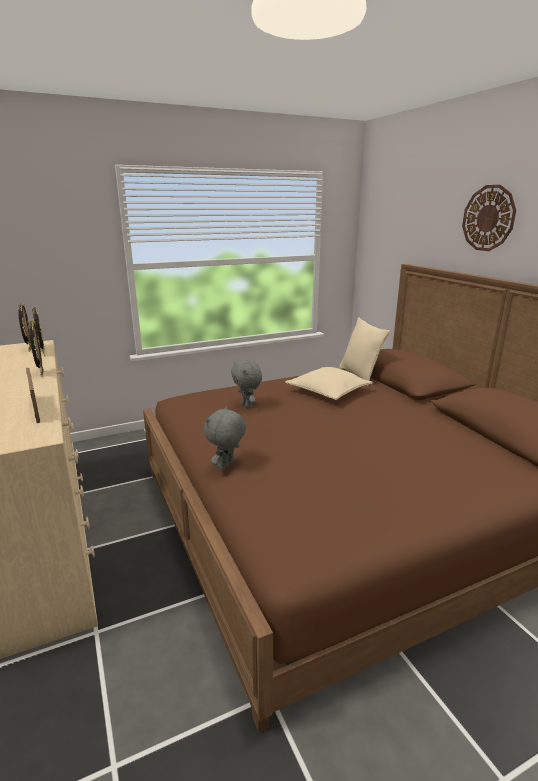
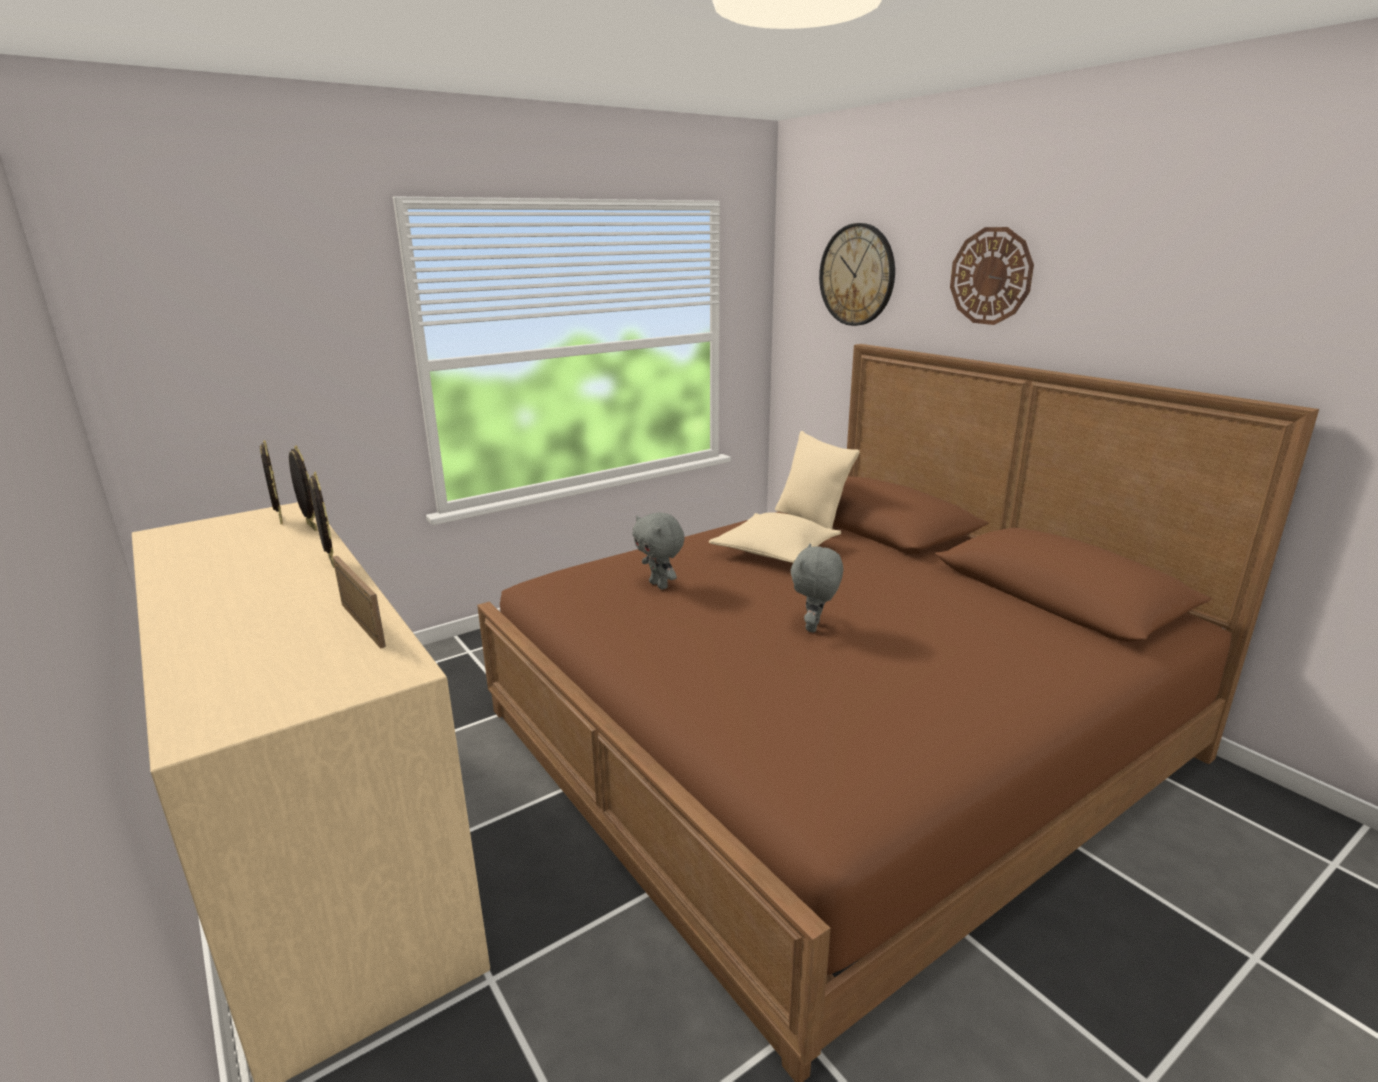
camera: 10 degrees left, 0 degrees up
(226, 466) = (669, 686): grey plush toy -> grey plush toy (814, 627)
(406, 219) = (857, 275): none -> wall clock

